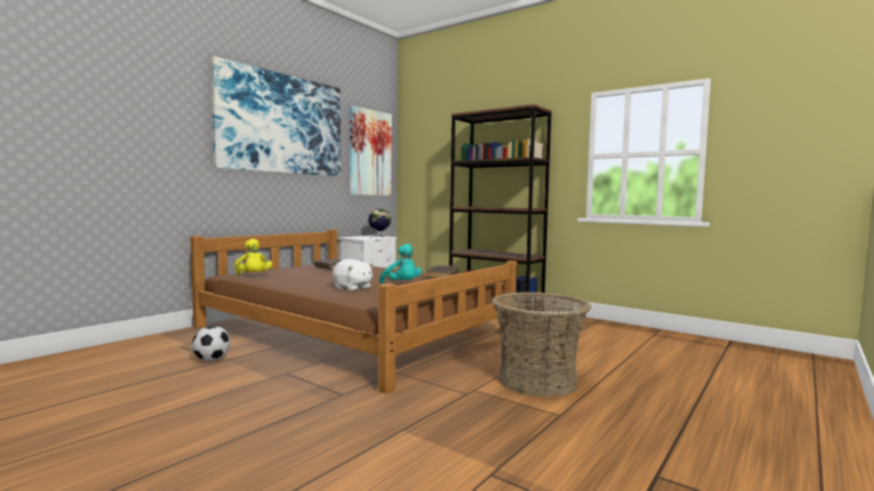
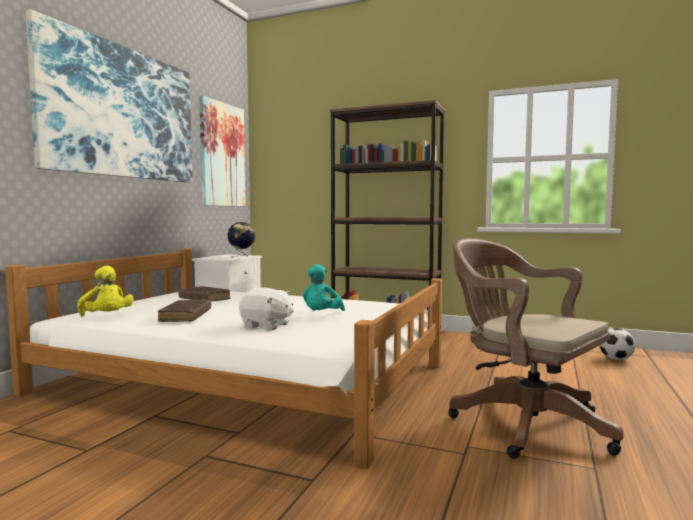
camera: 15 degrees left, 0 degrees up
(211, 360) = (76, 448): football -> football (615, 359)
(353, 331) = (248, 378): brown bed -> white bed
(402, 284) = (321, 315): turquoise plush toy -> turquoise plush toy turned 75 degrees clockwise
(442, 277) = (353, 302): brown book -> brown book (185, 317)
(537, 381) = (523, 423): basket -> brown office chair

